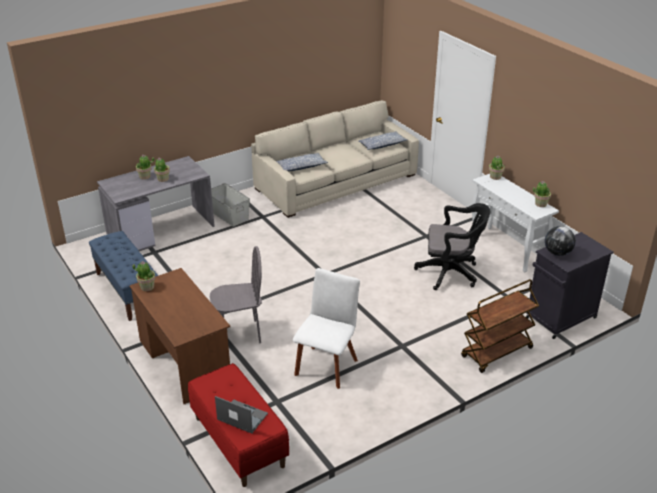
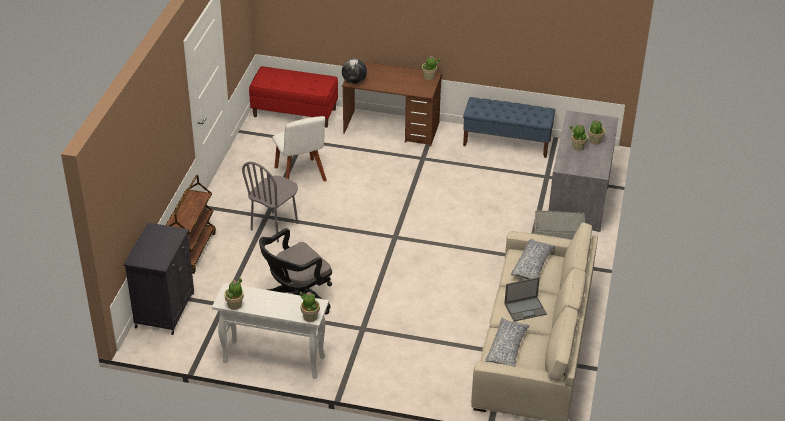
camera: 135 degrees right, 5 degrees up
(240, 334) = (385, 161): grey chair -> grey chair (274, 226)
(241, 416) = (281, 78): laptop -> laptop (525, 309)
(557, 253) = (168, 236): globe -> globe (354, 82)

